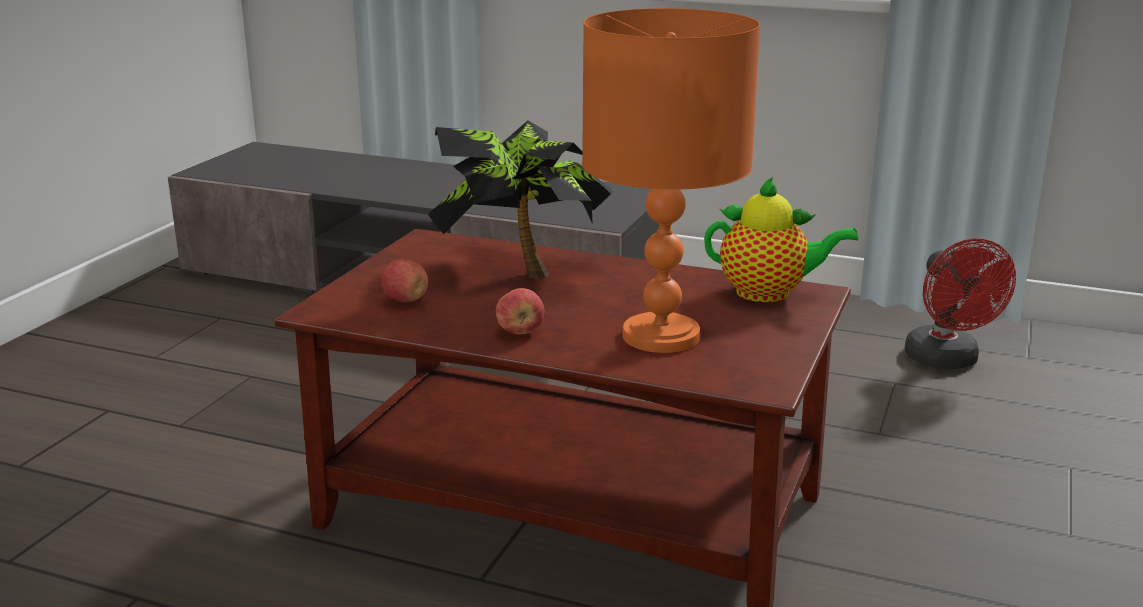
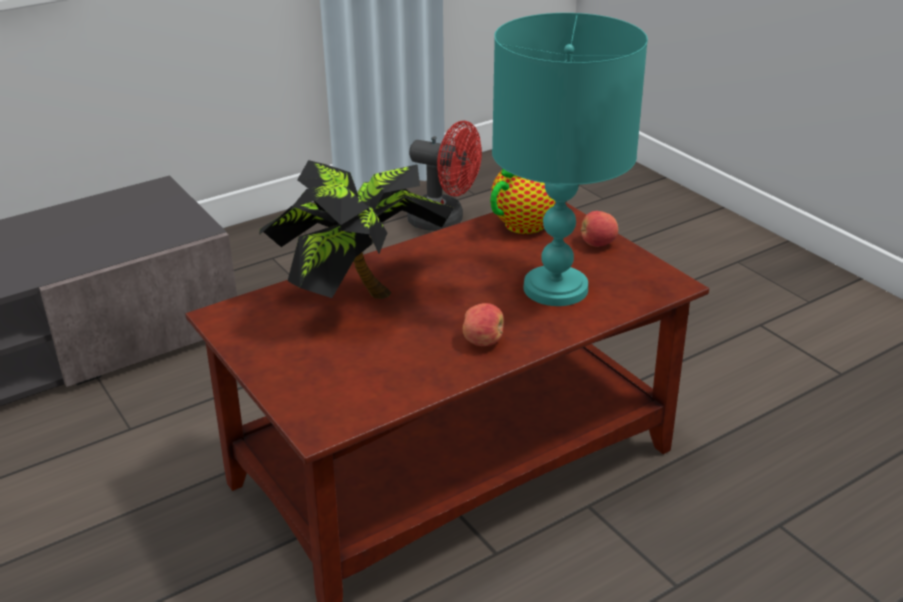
camera: 55 degrees left, 10 degrees up
(405, 300) = (354, 373): apple -> apple (597, 244)
(661, 337) = (557, 288): orange table lamp -> turquoise table lamp

